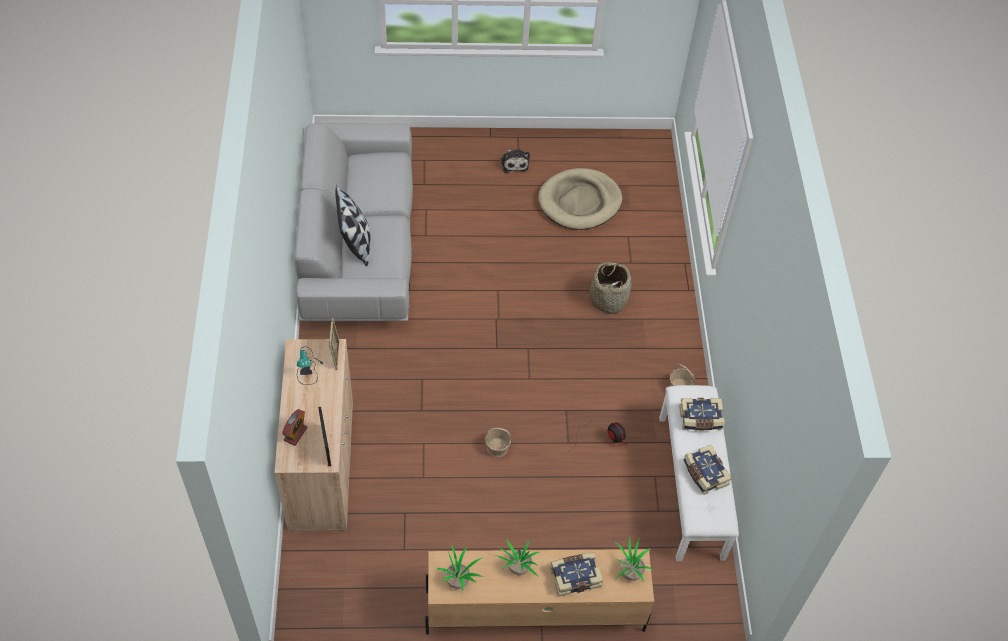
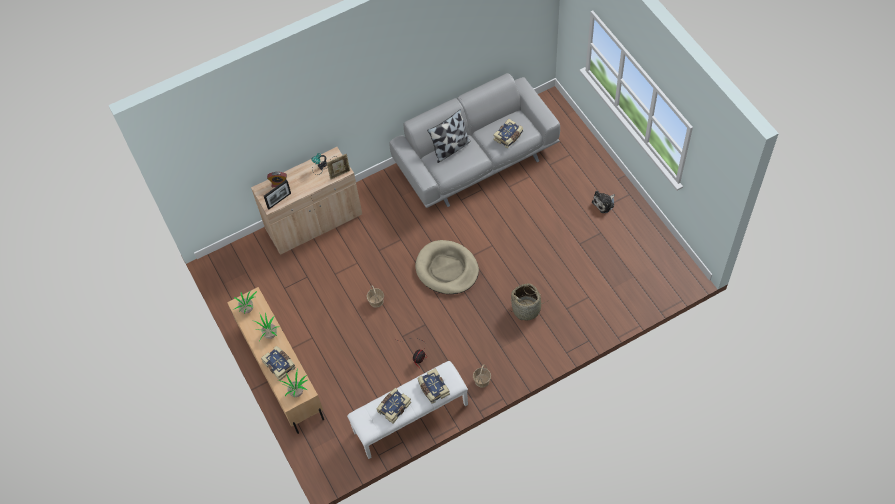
camera: 70 degrees right, 5 degrees up
(386, 180) = (508, 137): none -> book
(579, 202) = (598, 255): beige dog bed -> beige dog bed (447, 269)

